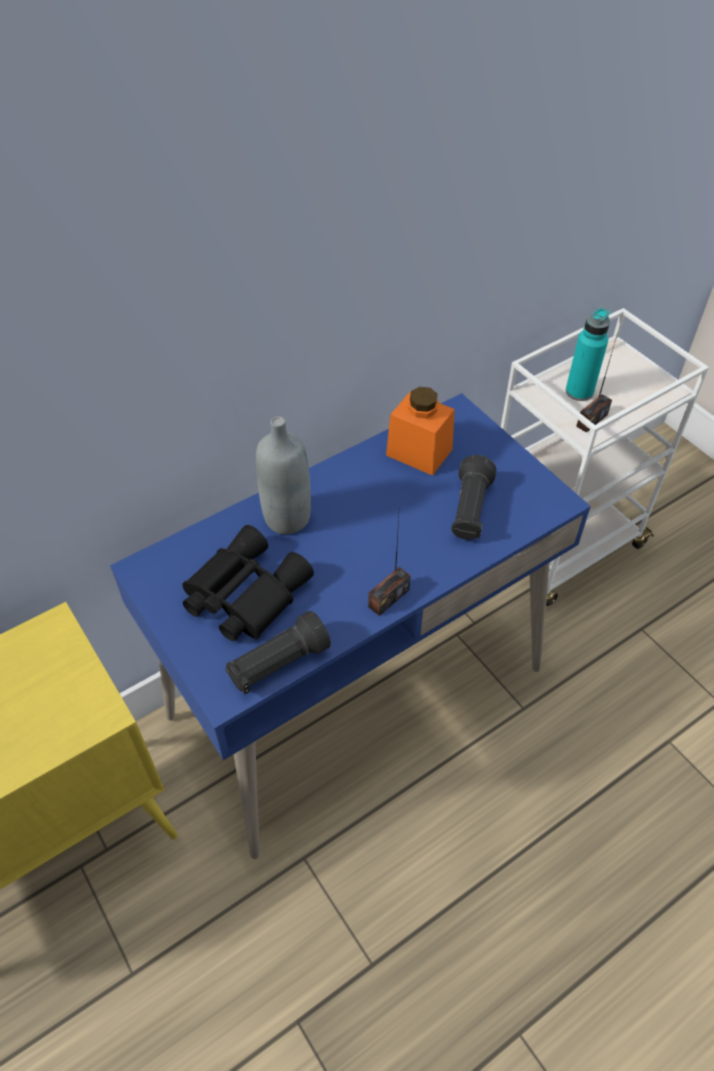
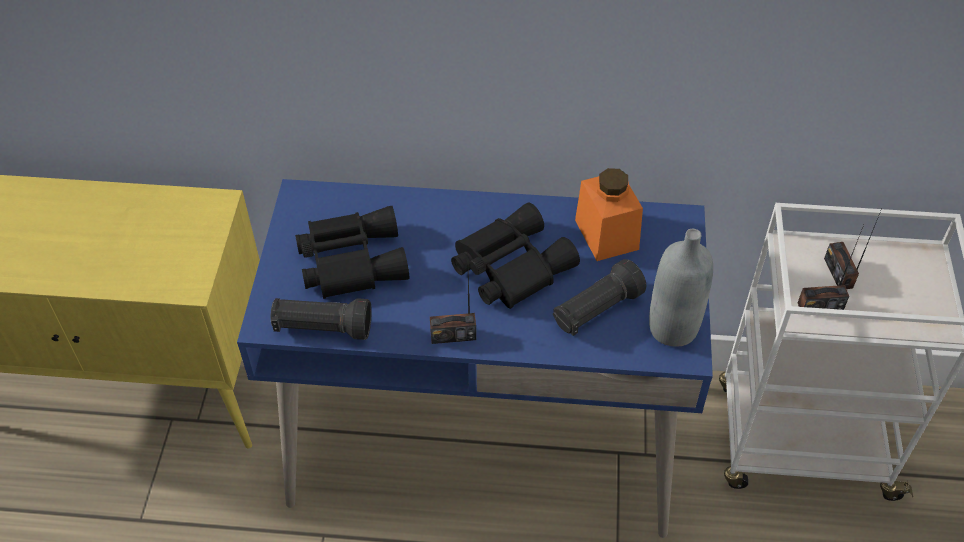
camera: 40 degrees right, 0 degrees up
(287, 518) = (441, 222): grey bottle -> grey bottle (673, 328)
(373, 518) = (508, 265): none -> black binoculars
(579, 392) = (838, 273): turquoise bottle -> radio

